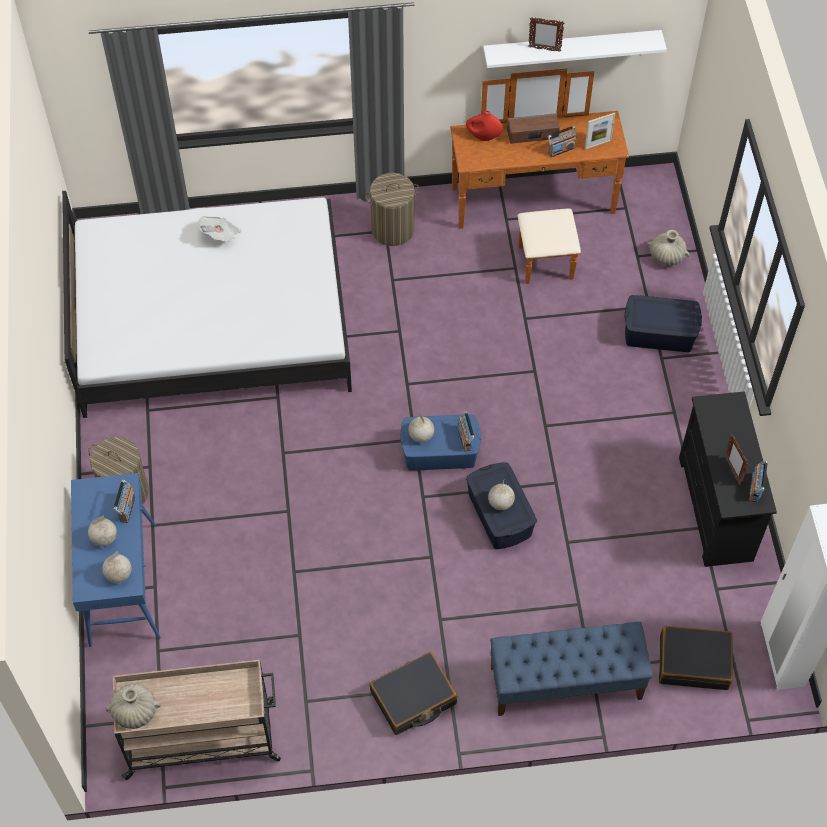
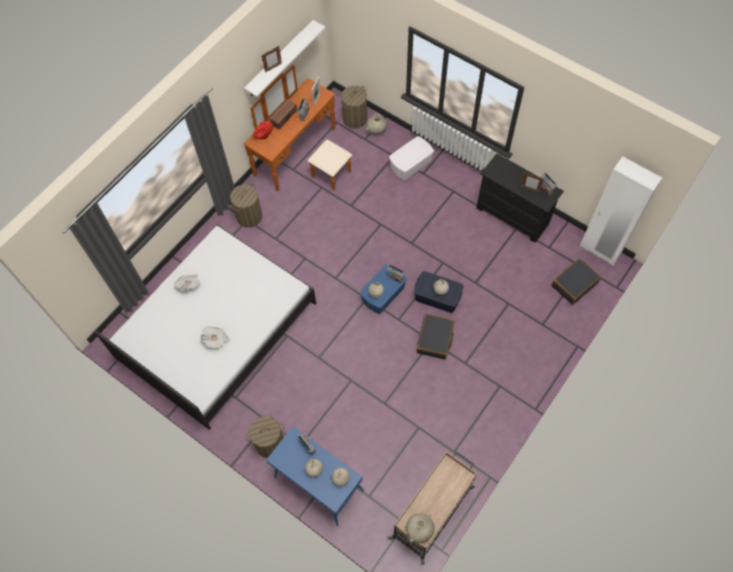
camera: 45 degrees left, 5 degrees up
(179, 318) = (216, 340): none -> newspaper
(413, 698) = (493, 406): black suitcase -> black suitcase (435, 339)
(565, 683) = (540, 340): blue bench -> none
(654, 222) = (355, 119): none -> laundry basket
(659, 333) = (410, 164): blue storage box -> white storage box

